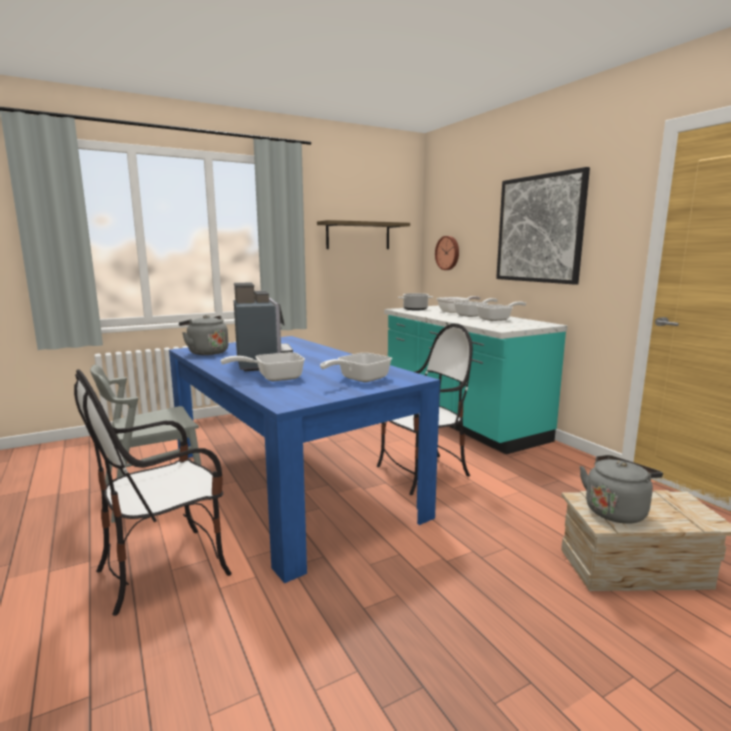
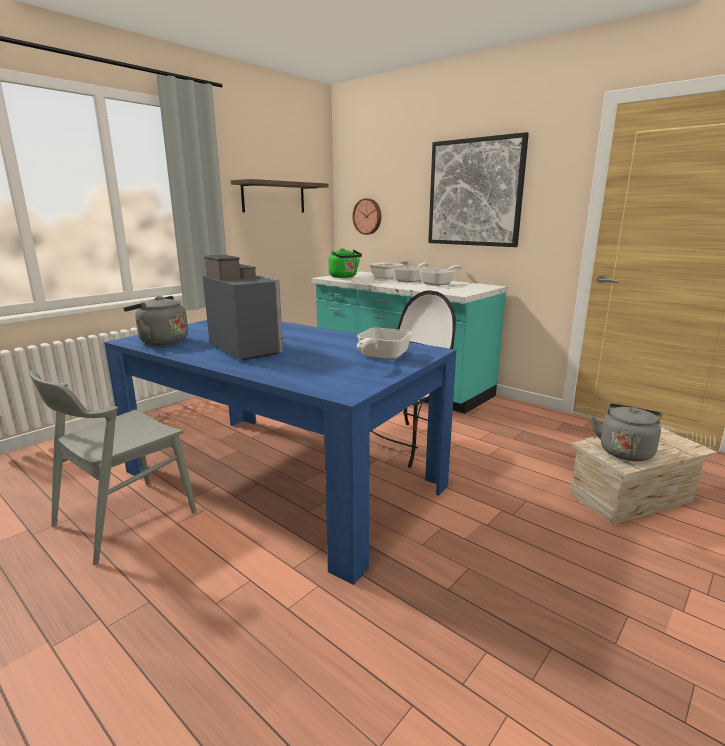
camera: 20 degrees left, 5 degrees up
(165, 568) = (207, 603): chair -> none
(273, 378) = (287, 365): frying pan -> none
(415, 309) = (344, 277): cooking pot -> green kettle

